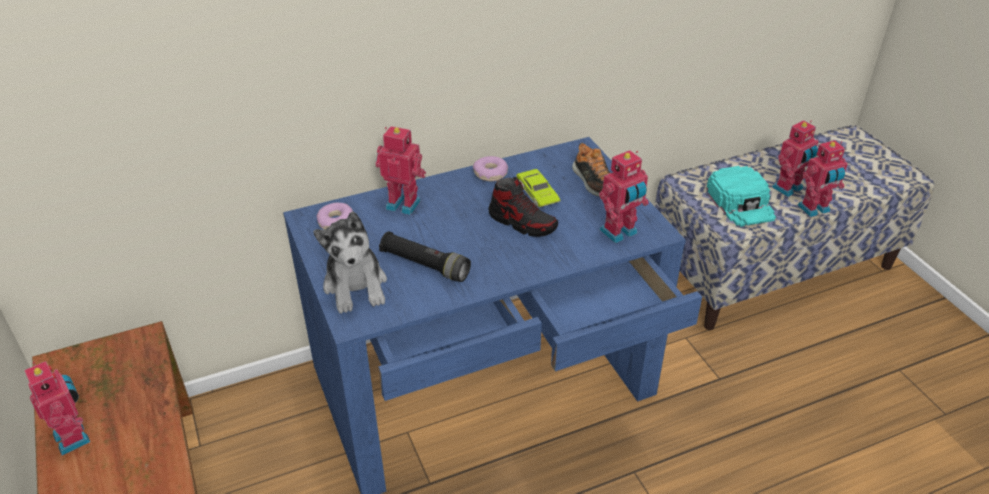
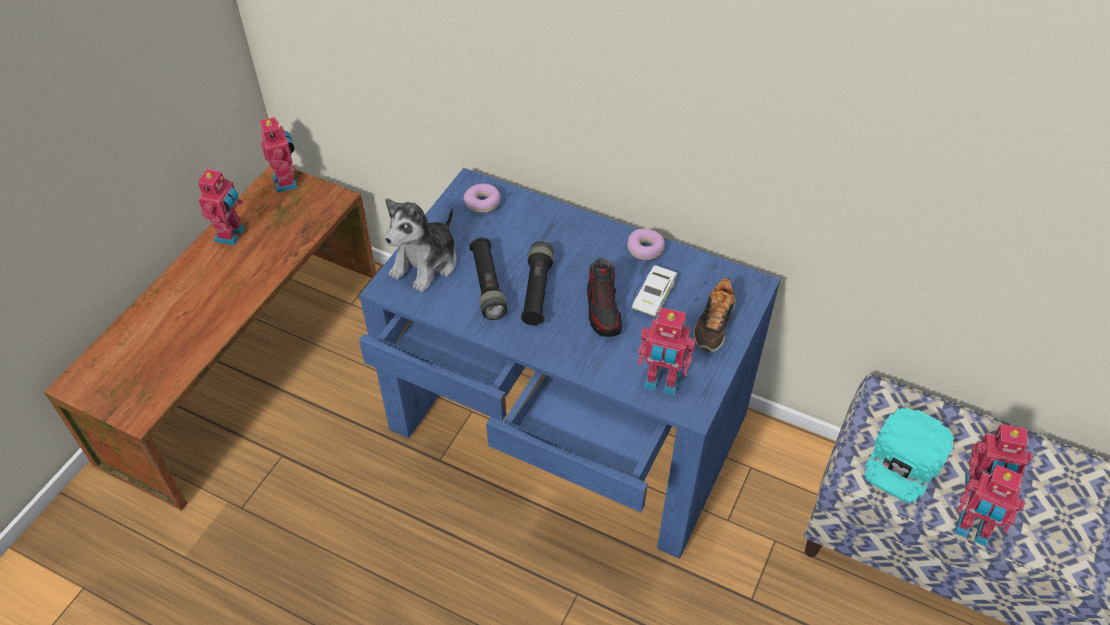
camera: 50 degrees right, 10 degrees up
(404, 203) = (547, 224): toy robot -> toy robot (287, 182)
(463, 243) = (537, 291): none -> black flashlight
(537, 193) = (654, 295): green toy car -> white toy car

